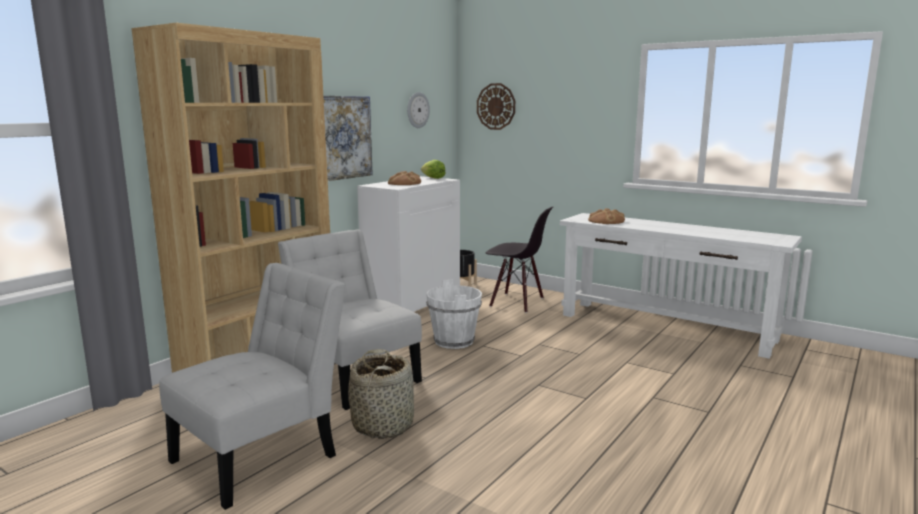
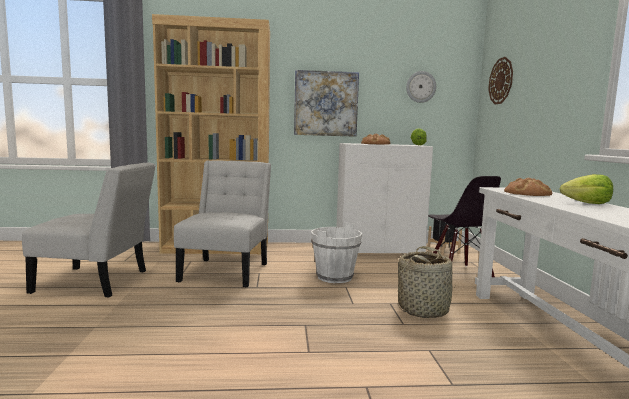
camera: 50 degrees right, 5 degrees down
(383, 425) = (166, 296): basket -> basket (423, 309)
(659, 224) = (587, 203): none -> lettuce

